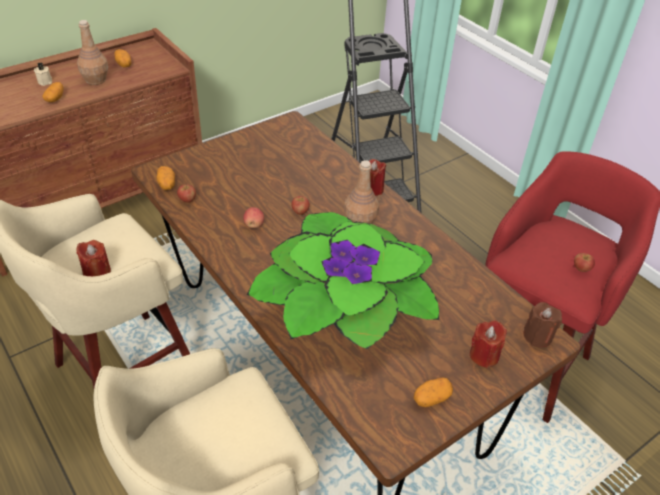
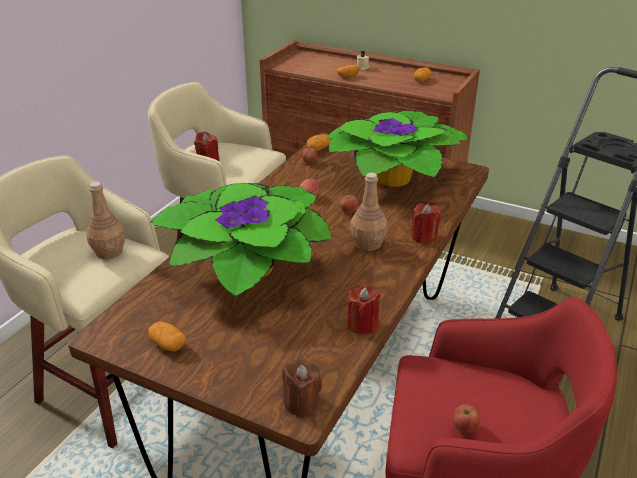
camera: 65 degrees right, 10 degrees down
(95, 79) = (388, 79): brown bottle -> brown bottle (109, 252)
(264, 162) = (394, 176): none -> potted plant
(484, 355) = (245, 367): red candle -> red candle (363, 324)

